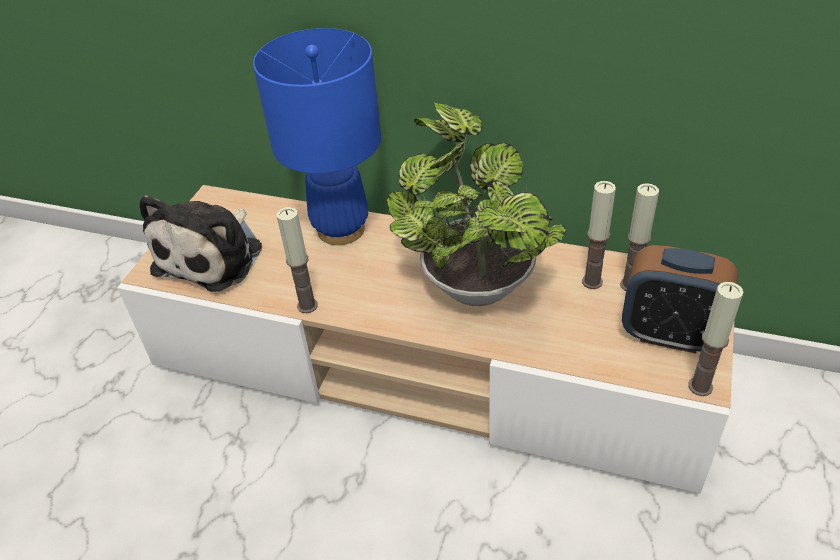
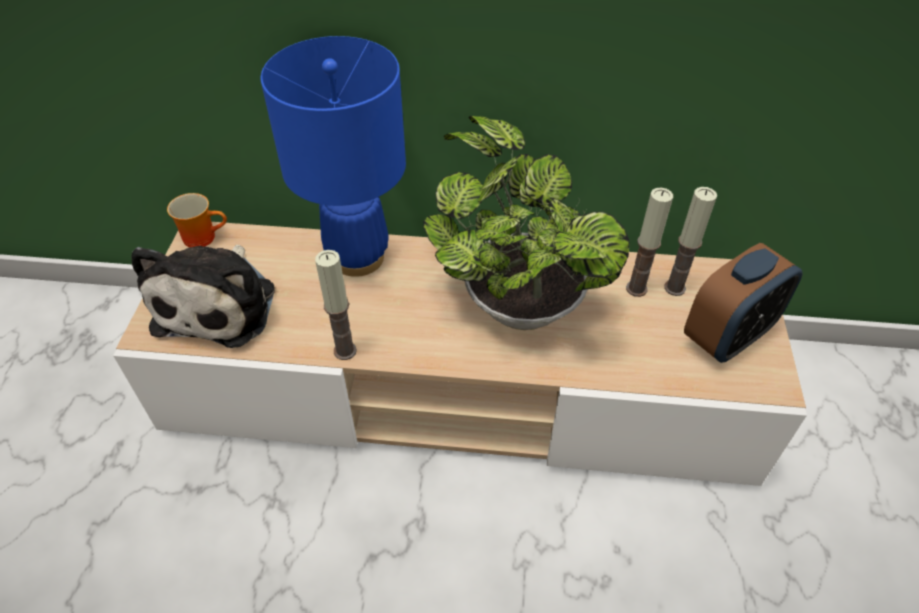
camera: 15 degrees left, 5 degrees up
(215, 199) = (204, 236): none -> mug
(669, 334) = (727, 337): alarm clock -> alarm clock turned 45 degrees counterclockwise
(700, 386) = (772, 389): candle -> none

